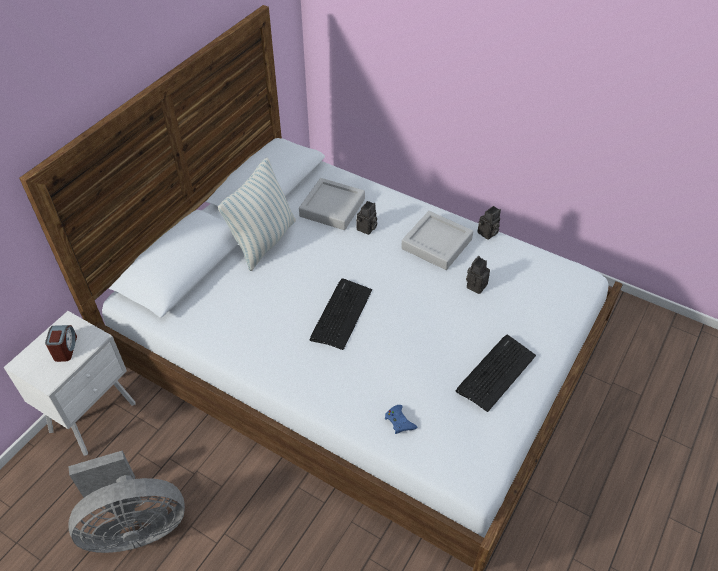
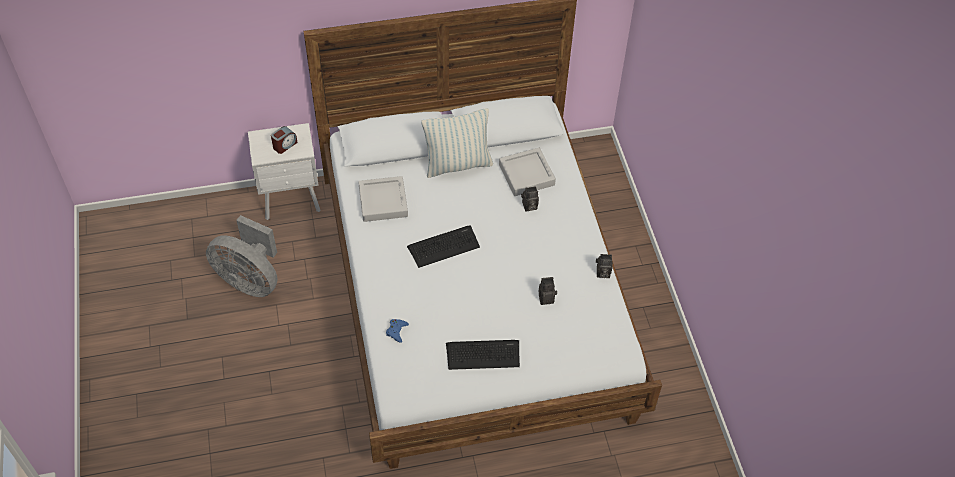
camera: 45 degrees right, 5 degrees up
(436, 244) = (559, 252): grey tray -> grey tray (383, 202)

